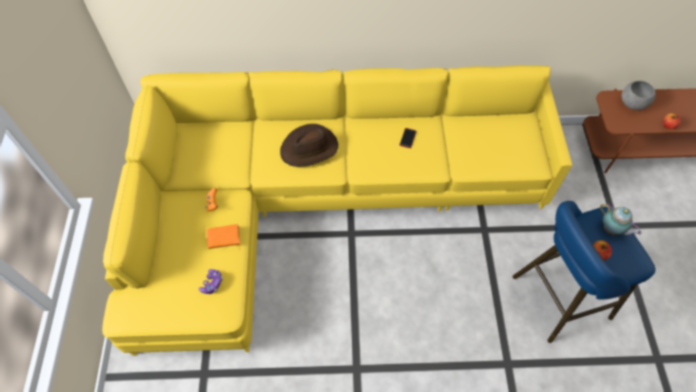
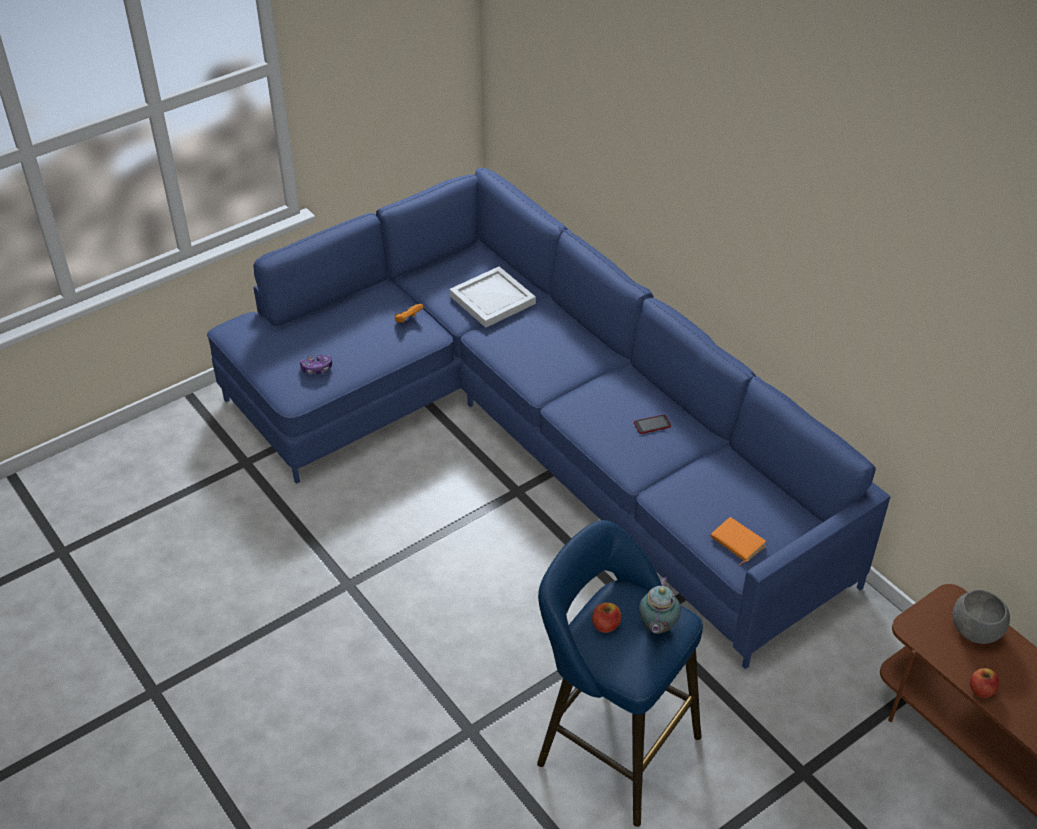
camera: 55 degrees right, 15 degrees down
(223, 238) = (374, 349): orange book -> orange book (736, 542)
(236, 148) = (492, 299): none -> white tray
(309, 148) = (550, 352): brown hat -> none
(313, 200) = (529, 434): yellow sofa -> blue sofa

